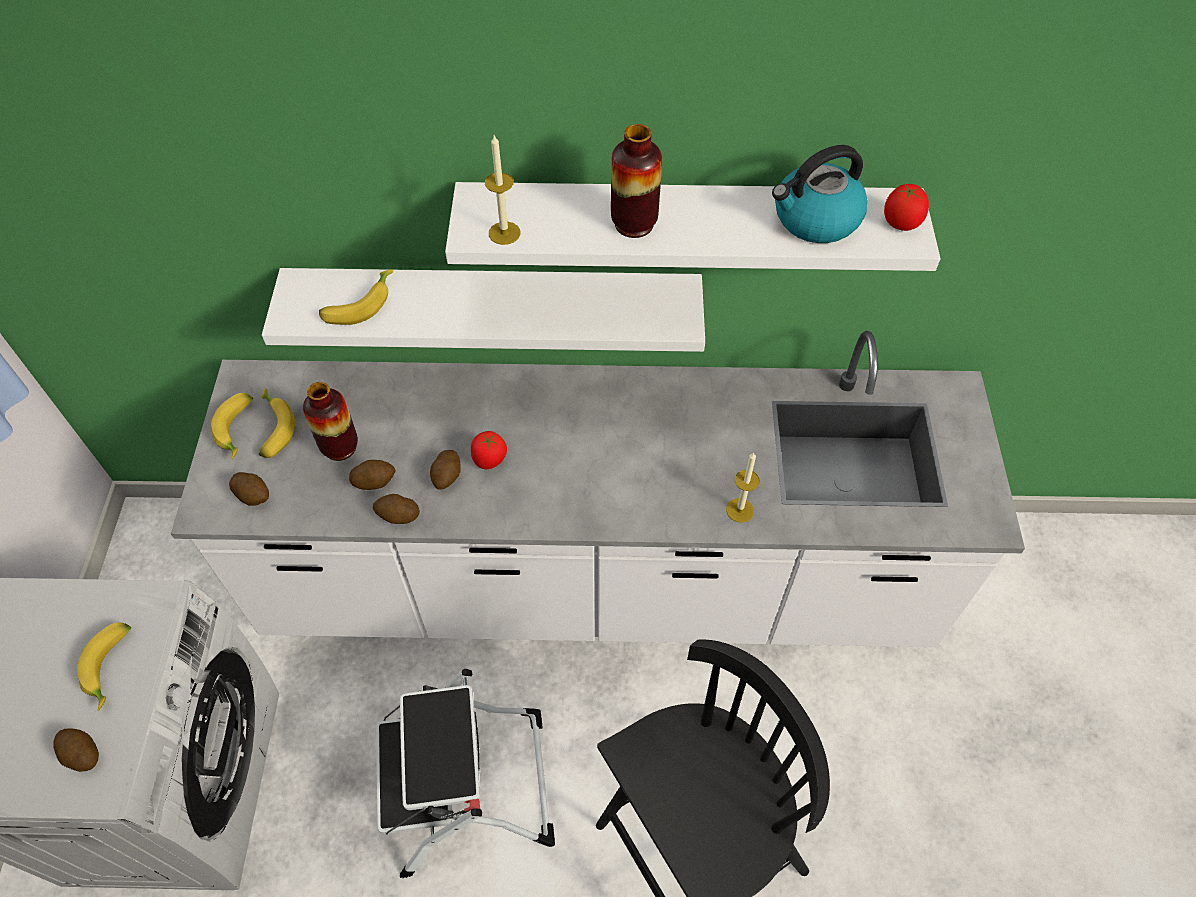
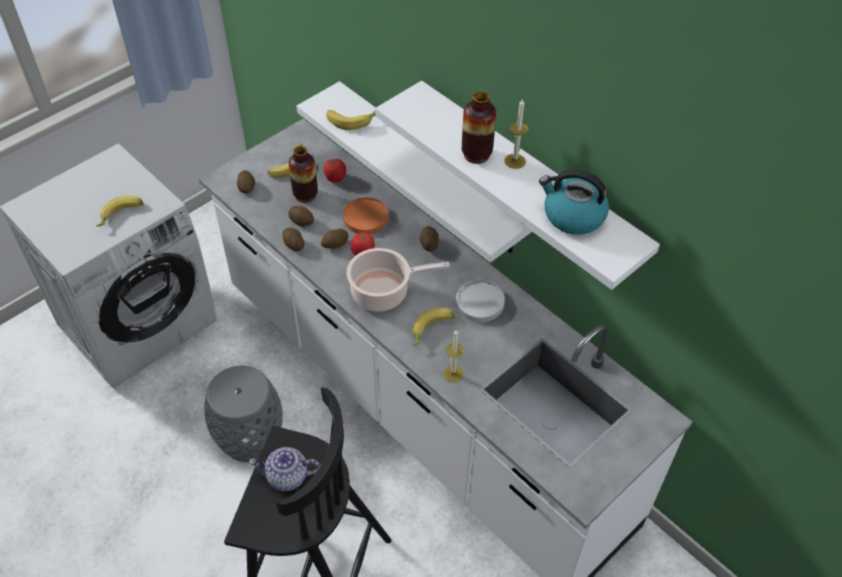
camera: 45 degrees right, 5 degrees down
(82, 754) = (76, 239): potato -> potato (429, 244)
(239, 429) = (273, 155): banana -> banana (432, 330)
(445, 419) = (366, 218): none -> orange plate
(468, 786) = (250, 438): step ladder -> grey stool
(504, 233) = (411, 117): candle -> candle (515, 161)
(566, 485) = (384, 292): none -> cooking pot
(673, 414) = (479, 303): none -> white plate
(683, 783) = (288, 477): none -> teapot
(901, 223) = (618, 250): tomato -> tomato (335, 178)

